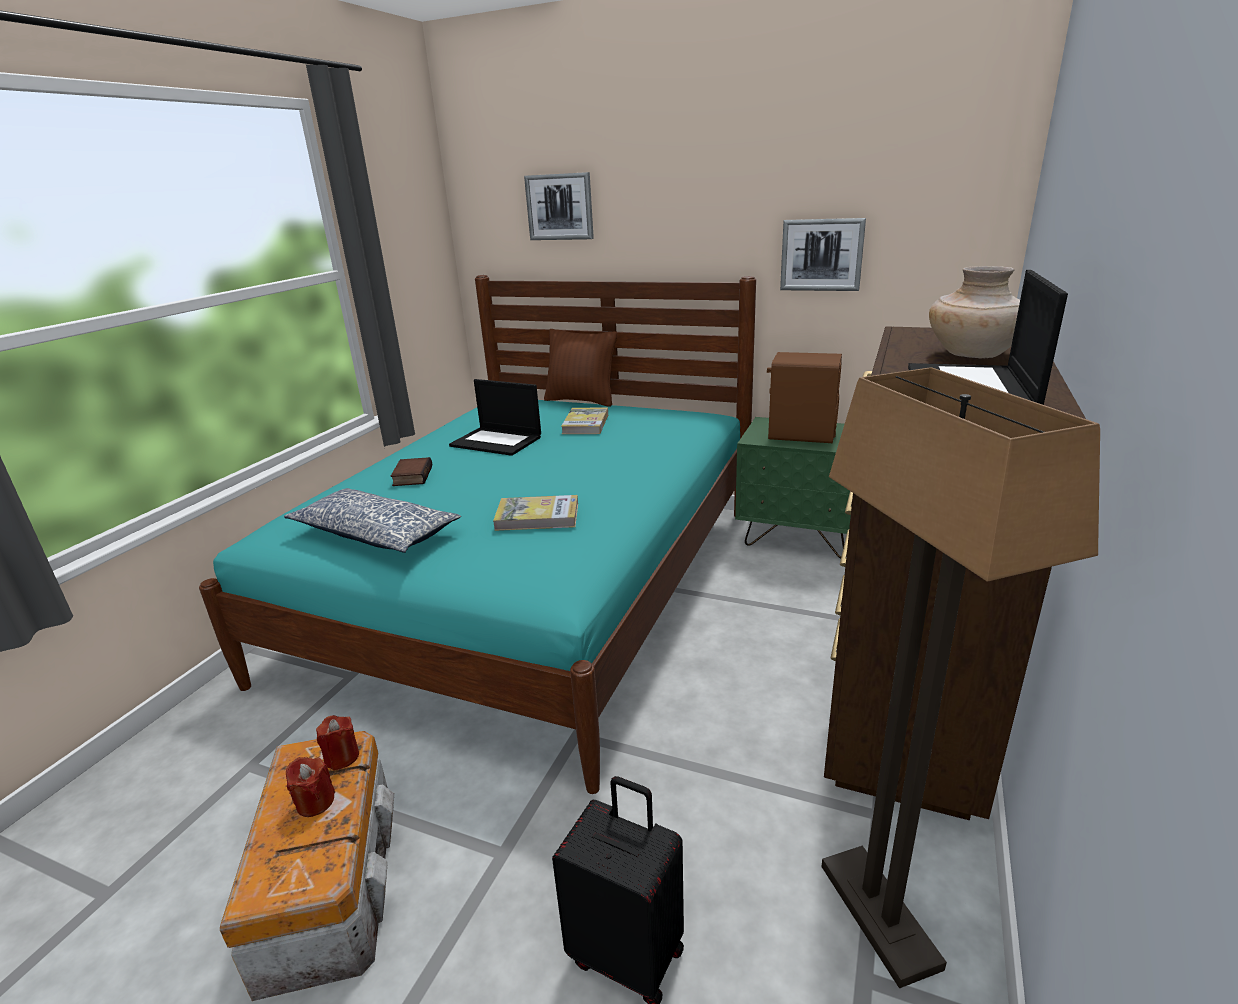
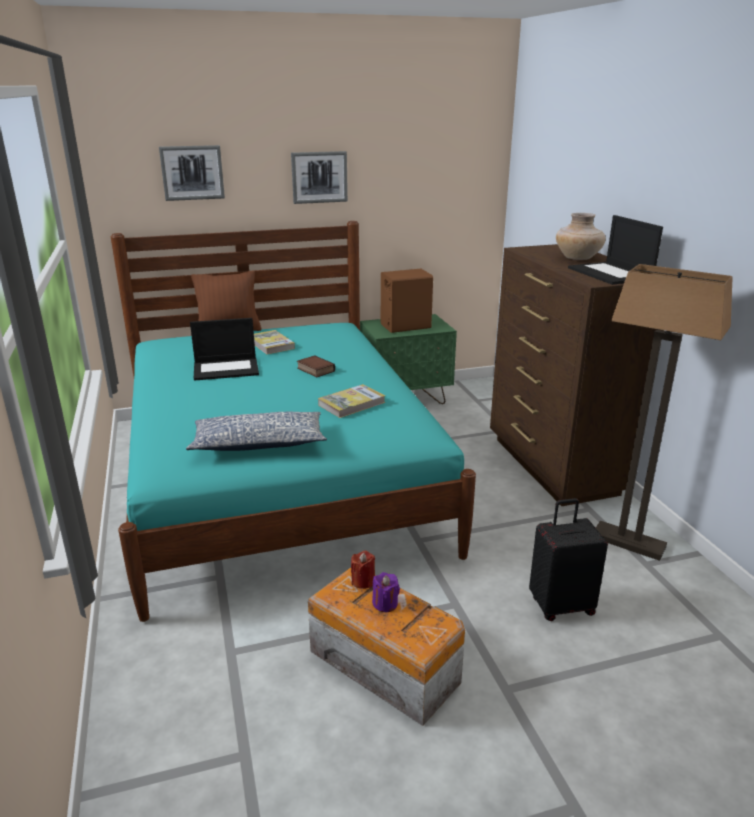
camera: 40 degrees left, 0 degrees up
(315, 802) = (385, 604): red candle -> purple candle
(411, 476) = (207, 405): book -> book (314, 370)
(821, 255) = (397, 203): picture -> picture (319, 177)

